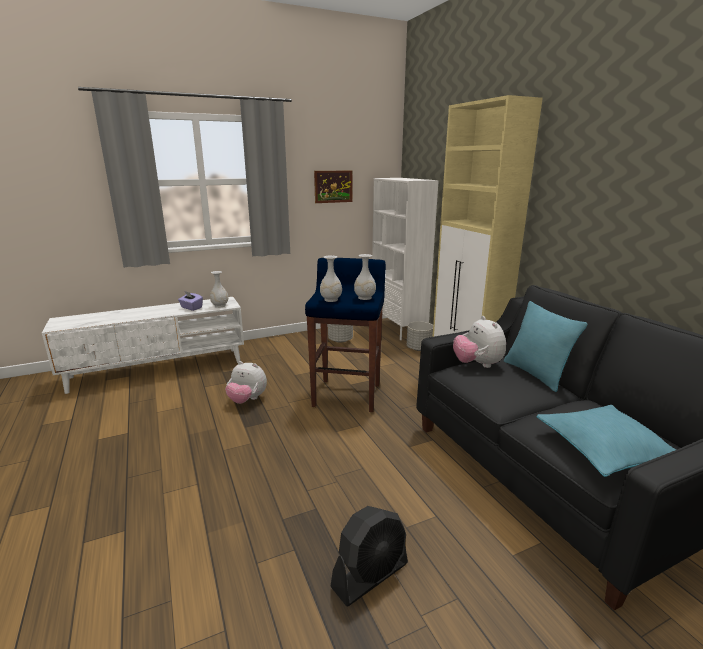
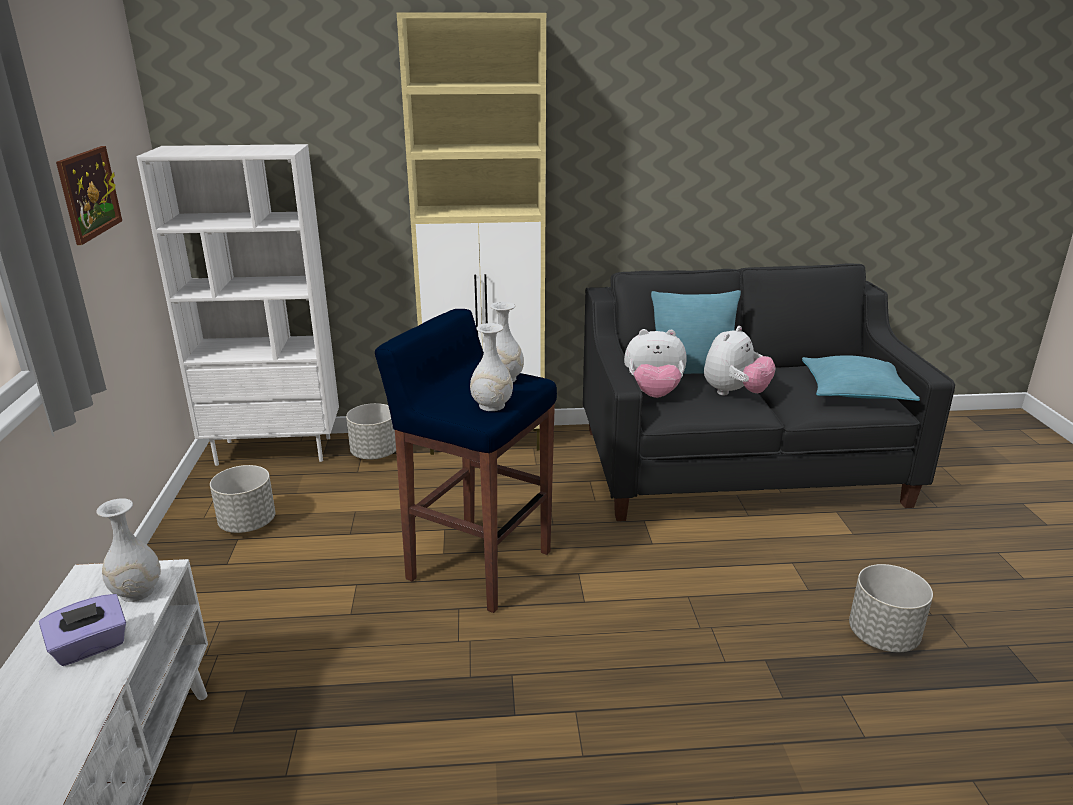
camera: 70 degrees left, 5 degrees up
(247, 400) = (409, 700): plush toy -> plush toy (734, 393)
(370, 575) = (882, 636): black fan -> grey planter

